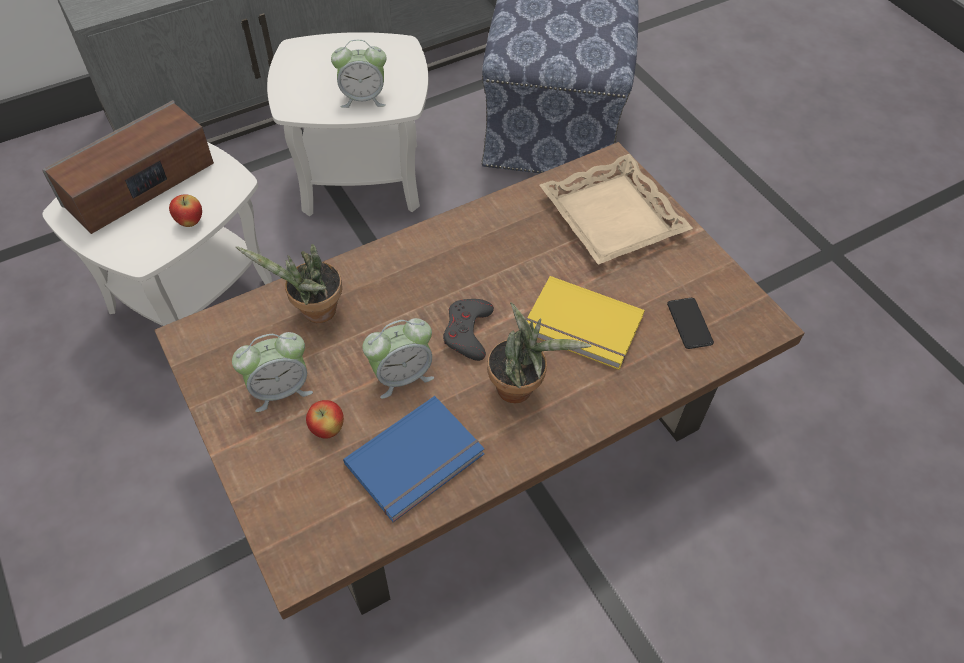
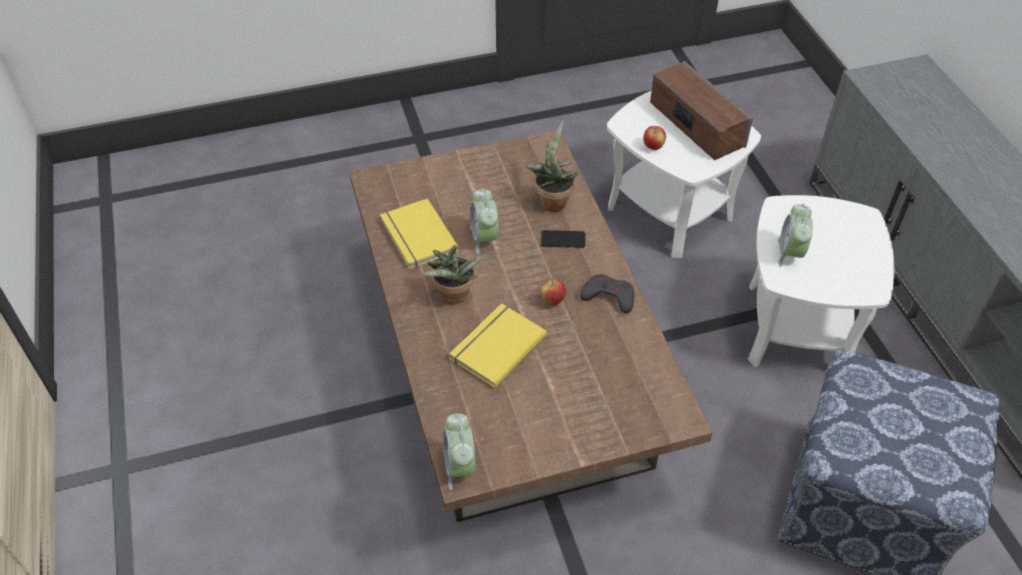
camera: 105 degrees right, 5 degrees down
(280, 389) = (493, 180): alarm clock -> alarm clock (460, 467)
(327, 429) = (455, 199): apple -> apple (552, 301)
(417, 461) = (416, 236): blue book -> yellow book
(468, 332) = (511, 278): grey game controller -> grey game controller (608, 296)
(613, 217) = (610, 399): beige tray -> none
(689, 323) = (478, 419): phone -> phone (562, 239)

